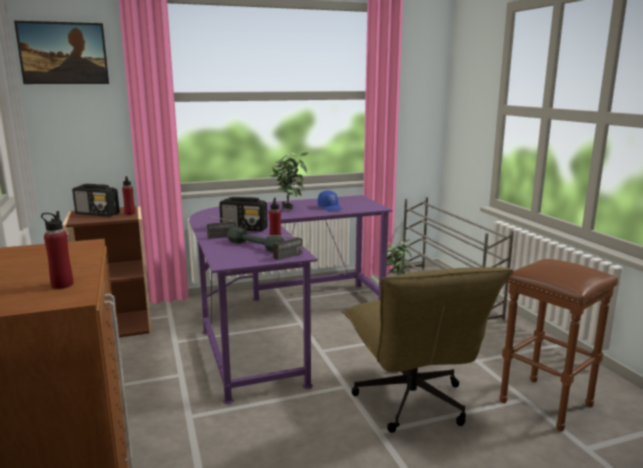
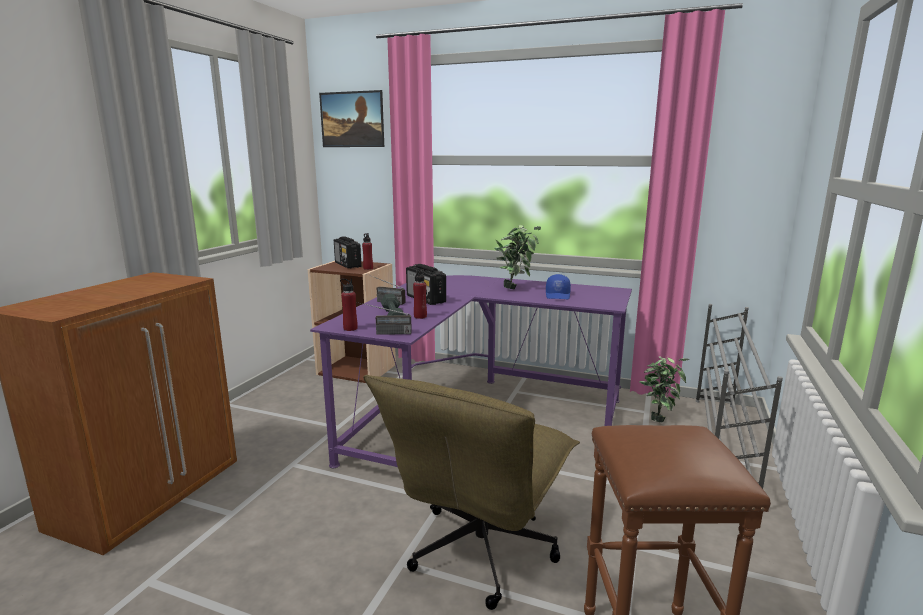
camera: 40 degrees right, 0 degrees up
(62, 285) = (86, 304): red bottle -> red bottle (350, 328)

